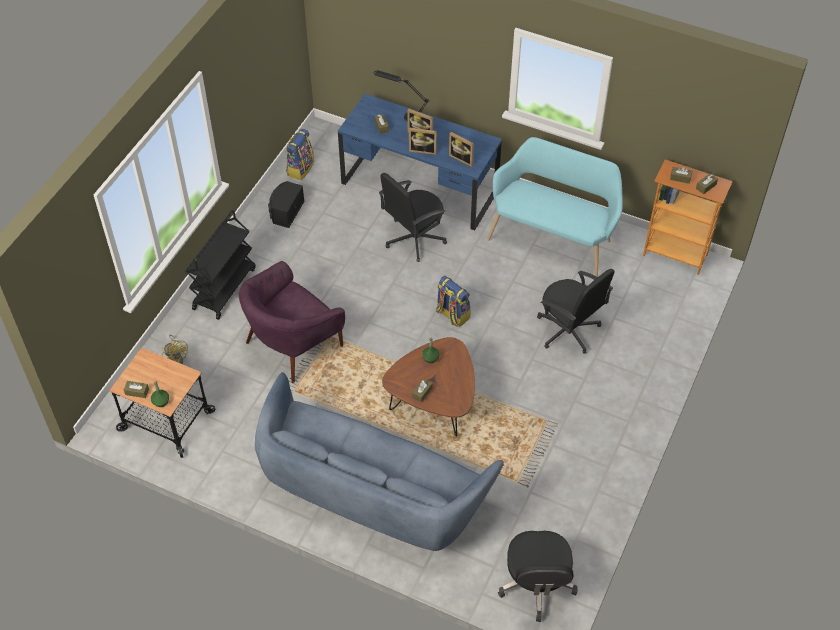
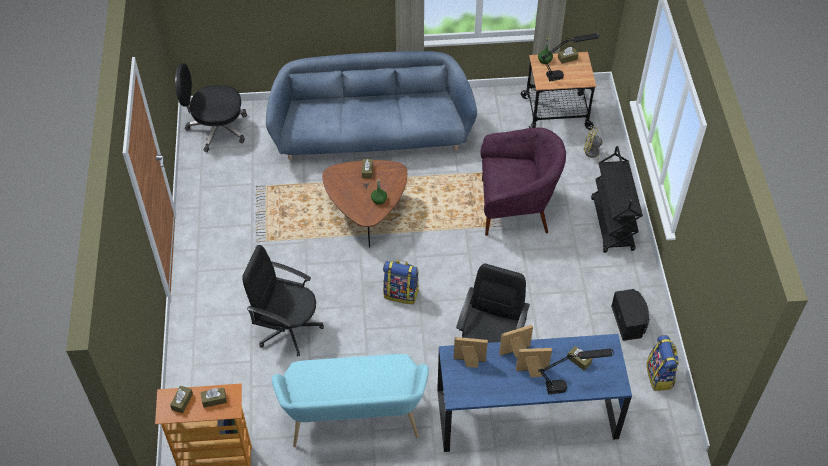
camera: 150 degrees right, 0 degrees up
(156, 374) = (566, 74): none -> black table lamp
(293, 343) = (515, 207): purple armchair -> purple armchair turned 75 degrees clockwise
(536, 585) = (216, 129): black office chair -> black office chair turned 60 degrees counterclockwise

